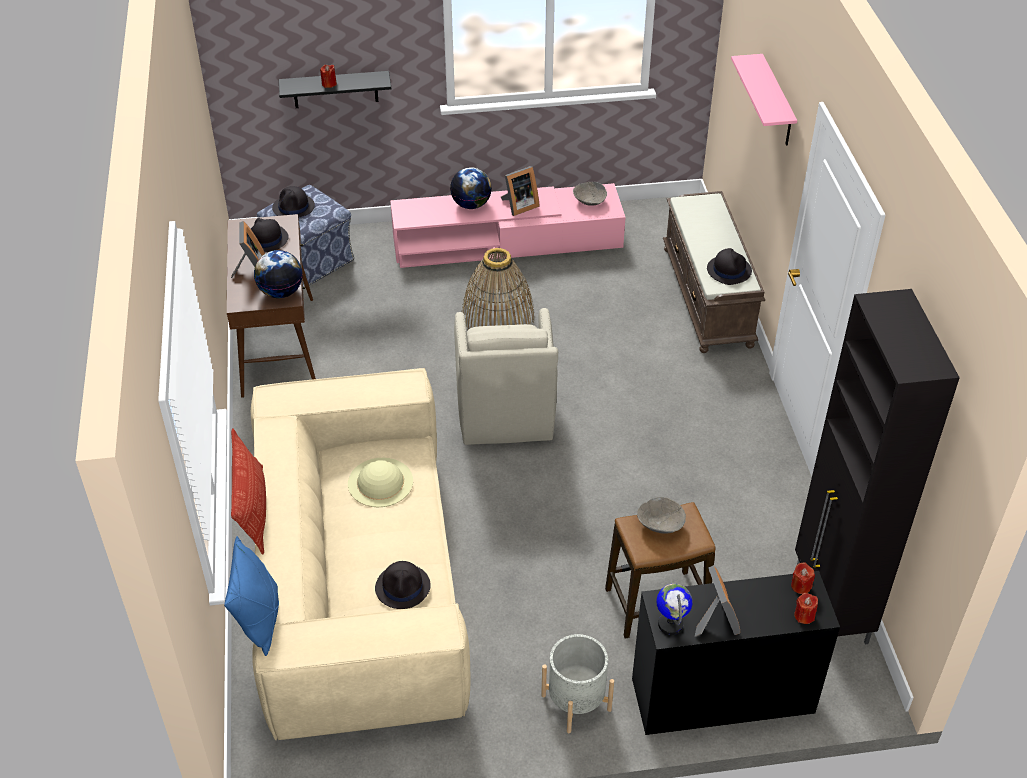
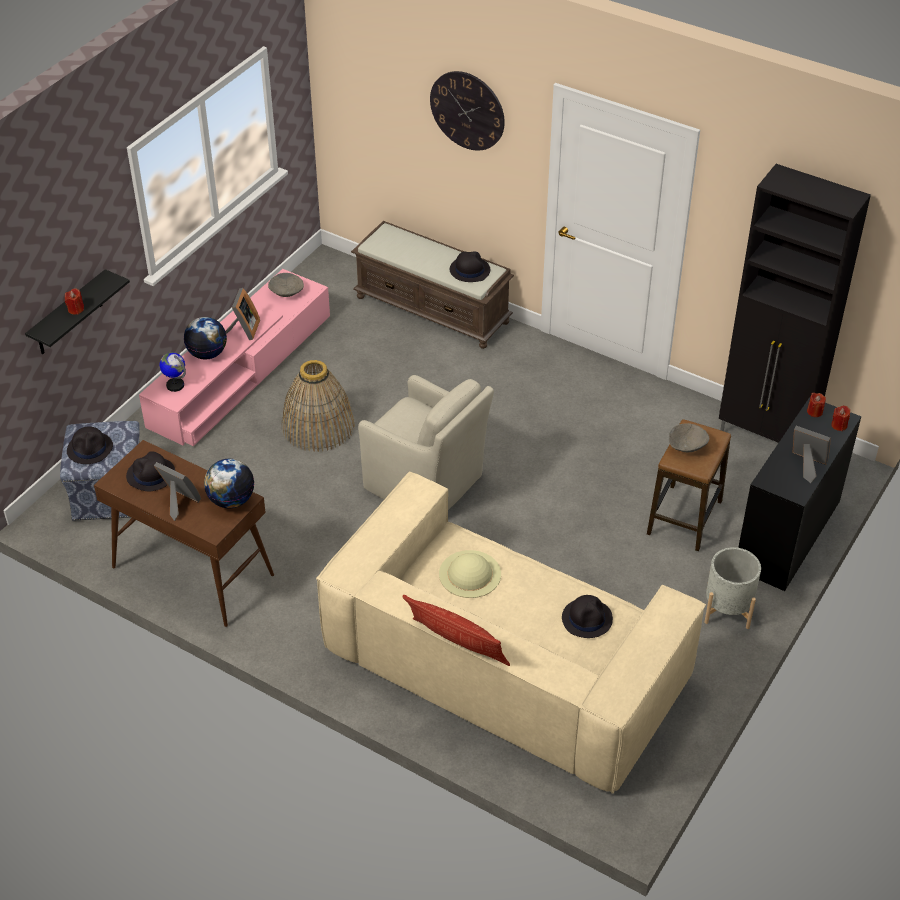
camera: 50 degrees left, 0 degrees up
(260, 620) = (574, 700): blue pillow -> none
(670, 624) = (790, 487): globe -> globe (175, 385)
(777, 102) = (467, 110): pink shelf -> wall clock

